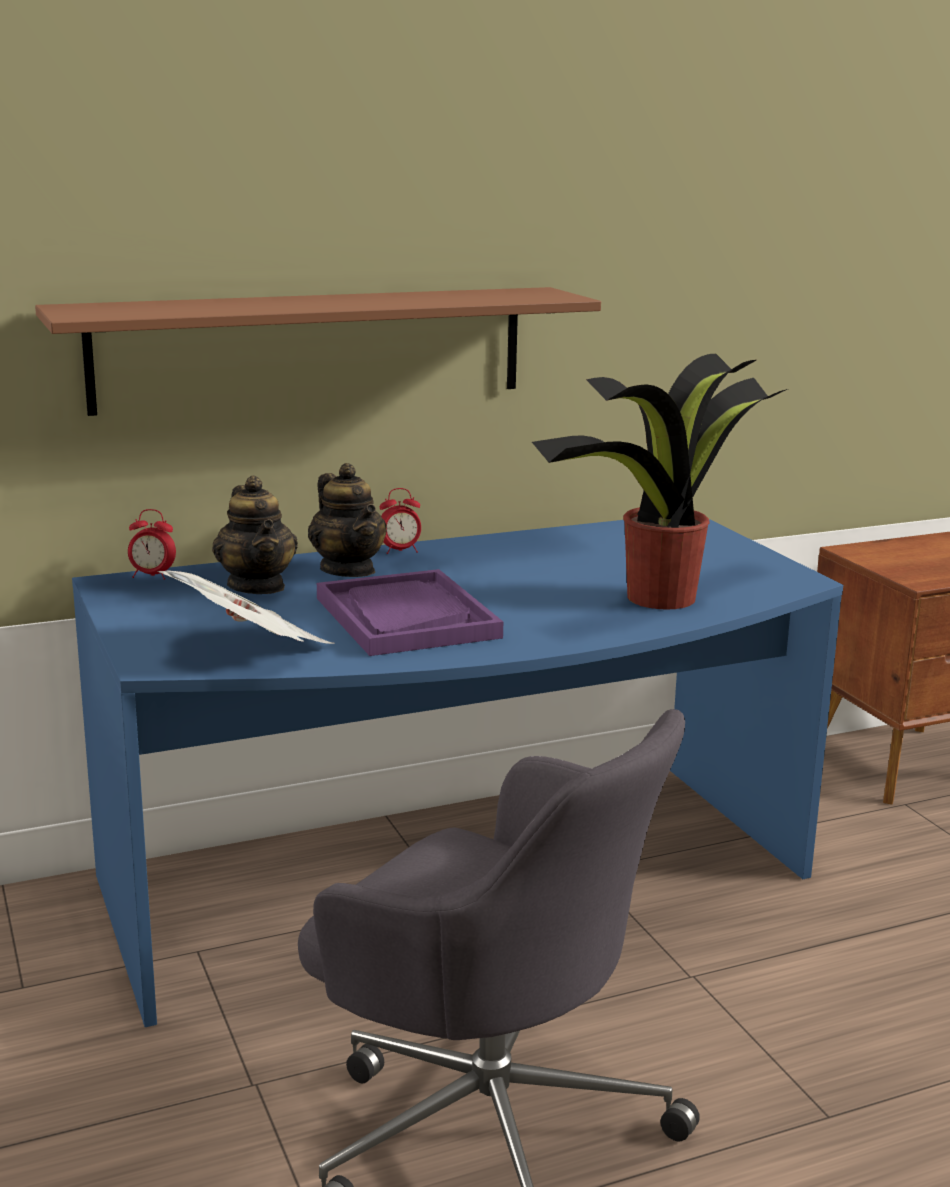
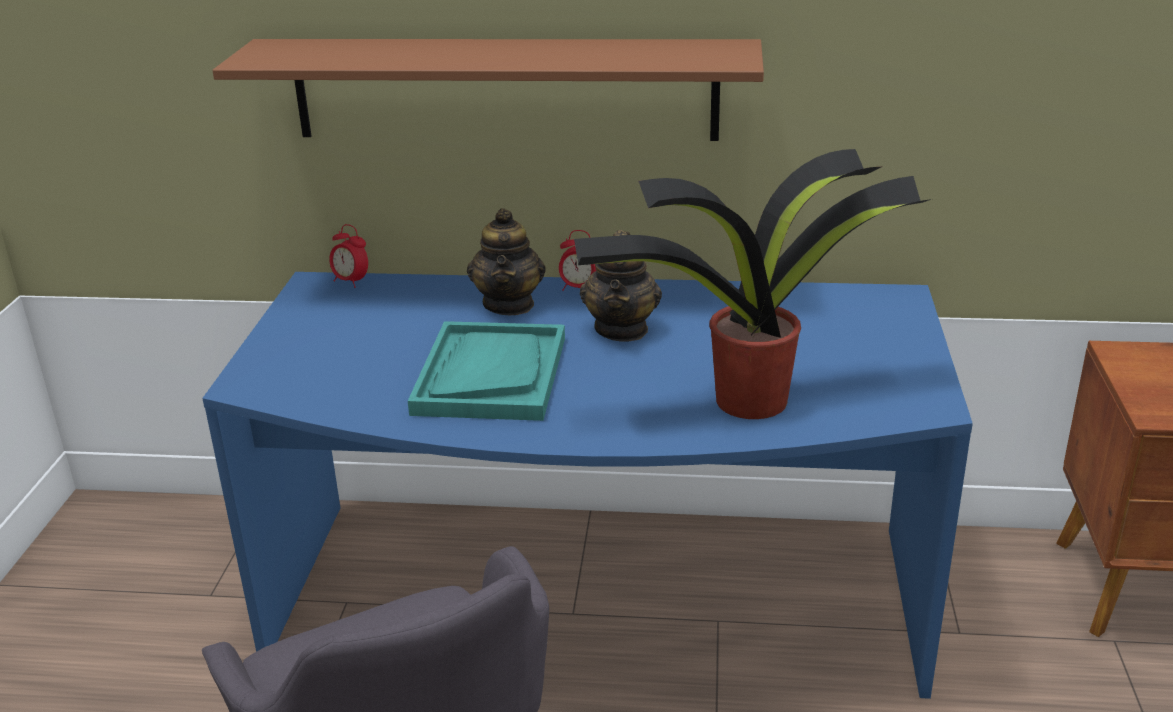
camera: 30 degrees right, 10 degrees up
(249, 650) = (327, 385): newspaper -> none
(257, 586) = (415, 310): teapot -> teapot (622, 329)
(405, 617) = (490, 374): purple tray -> turquoise tray

